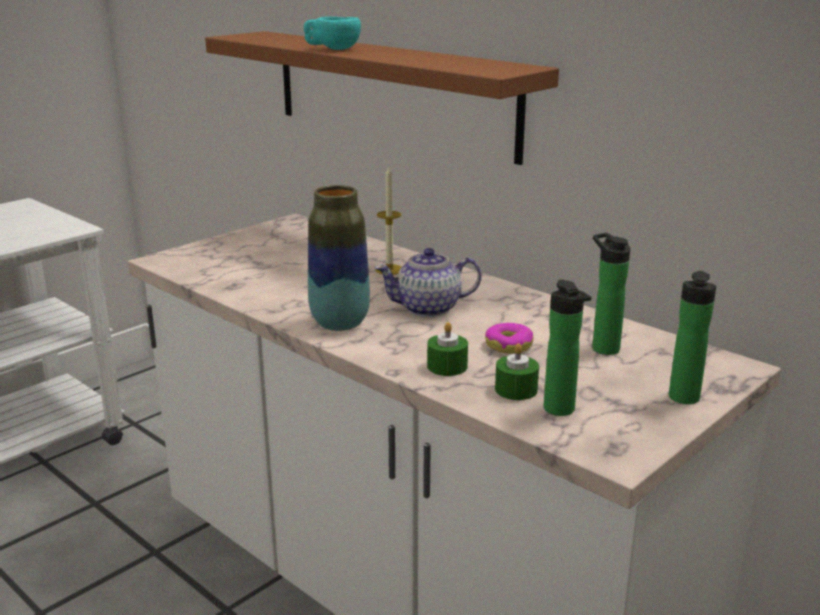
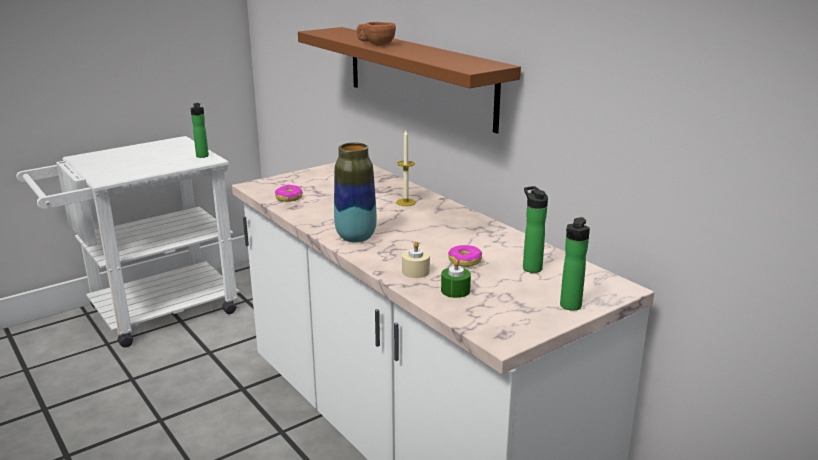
camera: 10 degrees right, 0 degrees up
(220, 274) = (289, 198): none -> donut
(332, 49) = (376, 44): turquoise cup -> brown cup
(429, 308) = (421, 231): teapot -> none
(447, 366) = (415, 271): green candle -> beige candle
(561, 411) = (479, 307): bottle -> bottle (202, 156)

